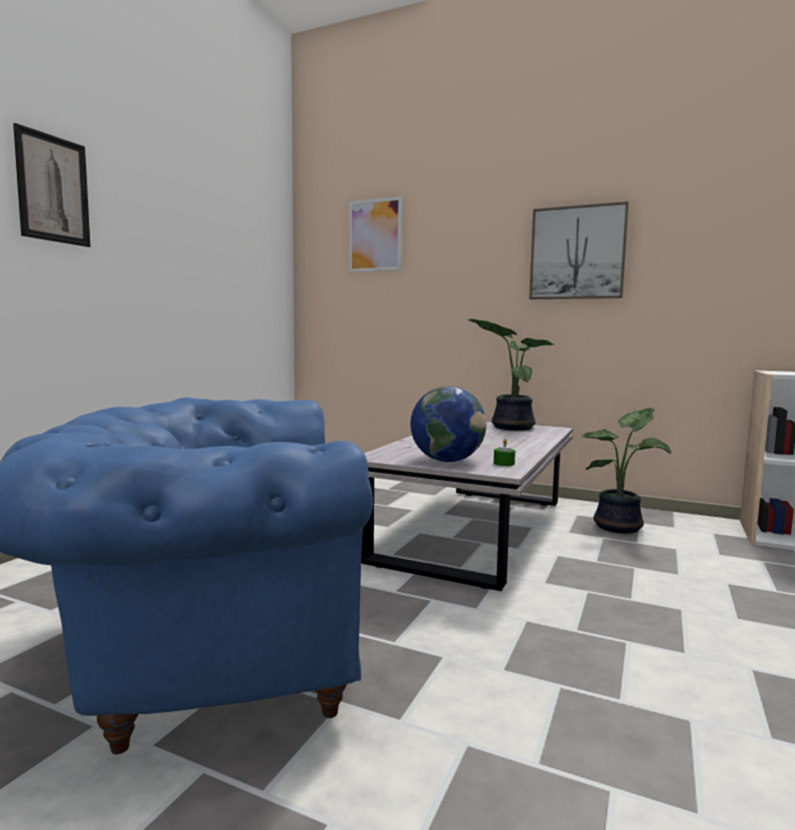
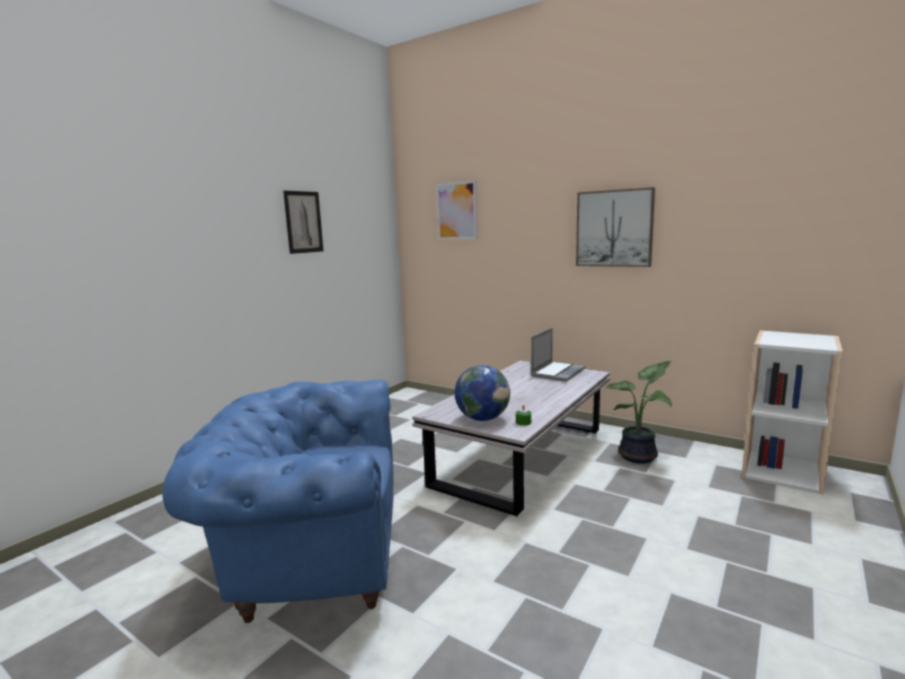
camera: 10 degrees right, 5 degrees up
(53, 189) = (210, 225): picture -> picture (303, 222)
(510, 427) = (557, 372): potted plant -> laptop

